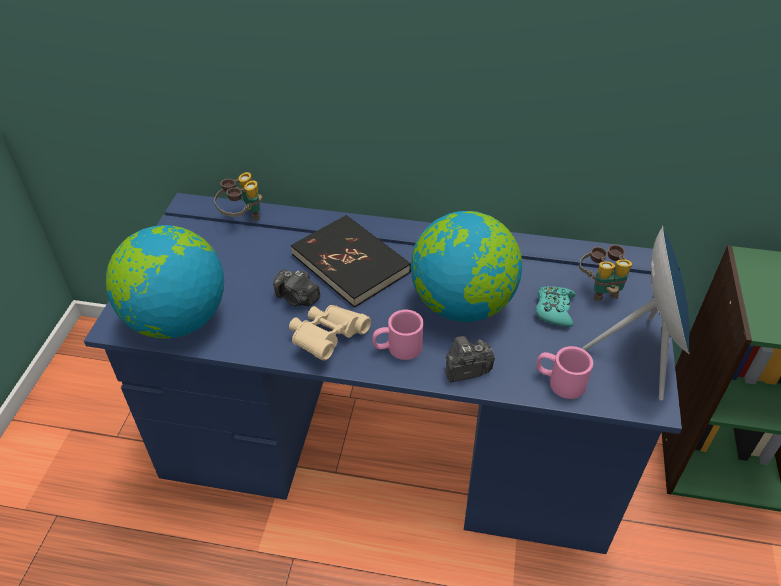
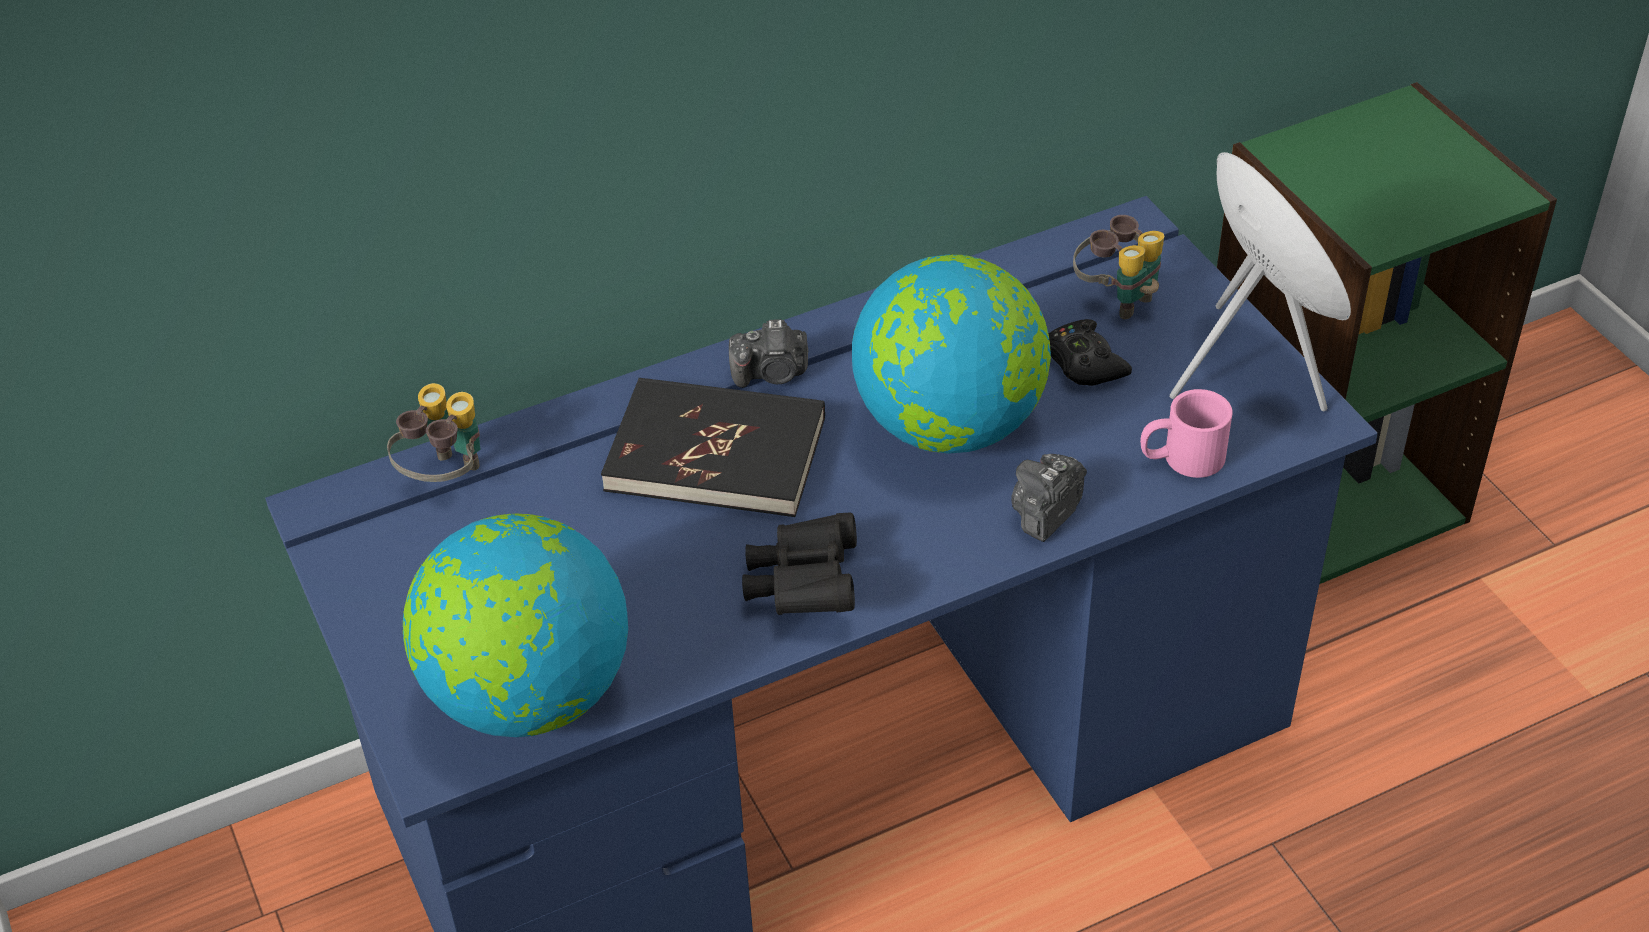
camera: 35 degrees left, 0 degrees up
(297, 298) = (690, 553): camera -> camera (772, 373)
(327, 339) = (804, 585): beige binoculars -> black binoculars
(397, 348) = (920, 539): pink mug -> none
(554, 310) = (1083, 362): turquoise game controller -> black game controller

